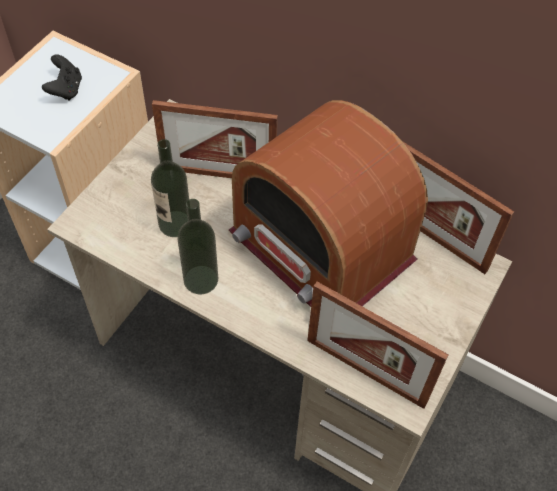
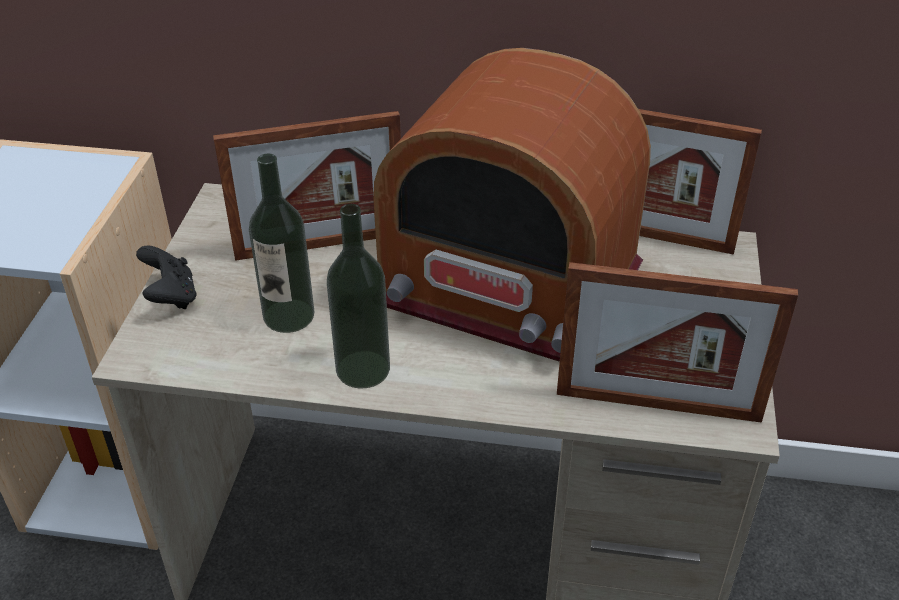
camera: 20 degrees left, 15 degrees down
(66, 89) = (50, 196): black game controller -> black game controller (171, 297)

